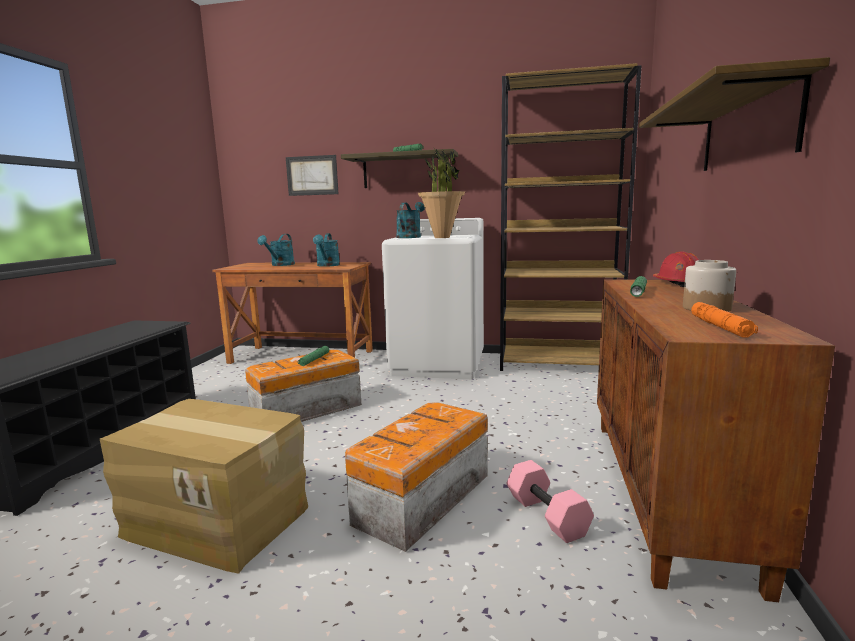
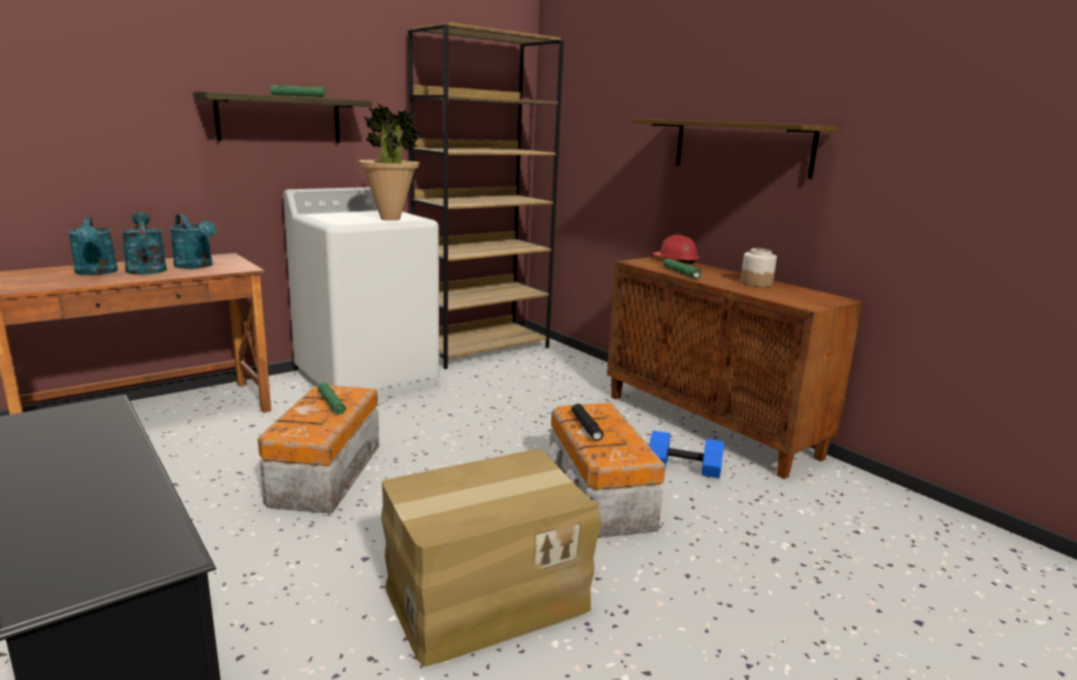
camera: 50 degrees left, 5 degrees up
(312, 175) = (117, 115): picture -> none
(410, 237) = (334, 218): turquoise watering can -> turquoise watering can (146, 268)
(414, 422) = (586, 426): none -> black flashlight
(548, 515) = (684, 468): pink dumbbell -> blue dumbbell
(720, 327) = (802, 297): orange flashlight -> none

